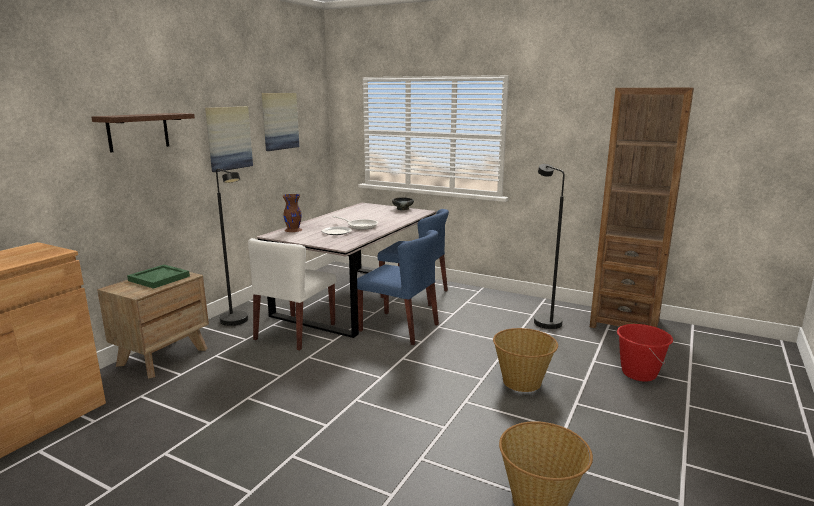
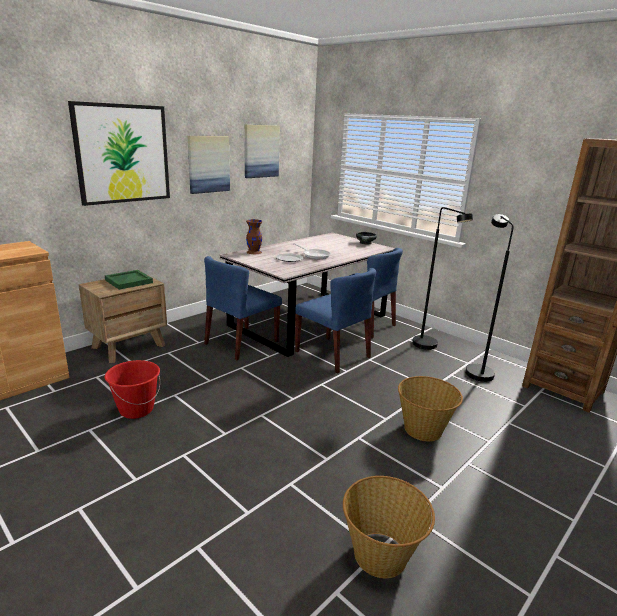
camera: 15 degrees right, 5 degrees up
(138, 132) = (123, 154): shelf -> picture
(237, 322) = (199, 326): black floor lamp -> black floor lamp (428, 347)
(295, 332) = (241, 343): white chair -> blue chair
(638, 373) = (552, 445): red bucket -> red bucket (136, 409)

